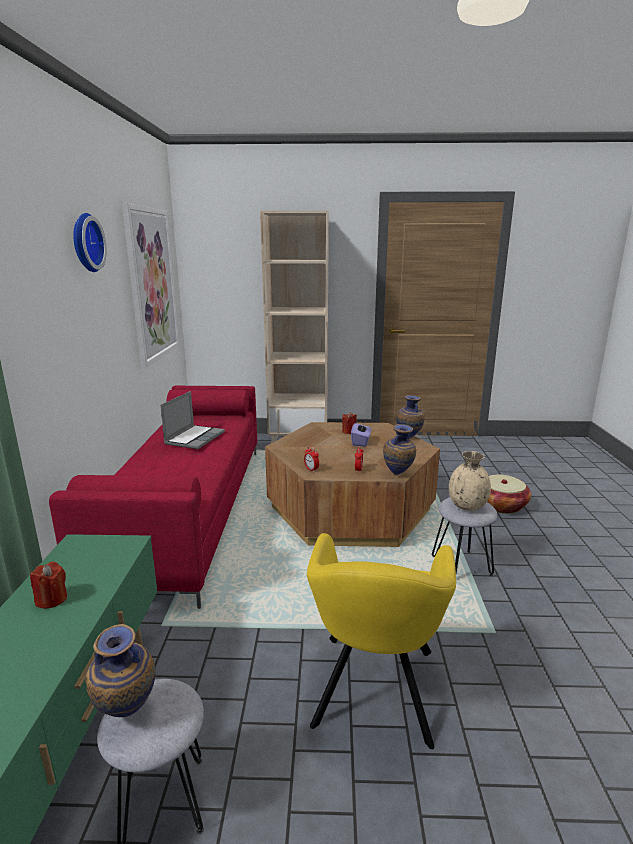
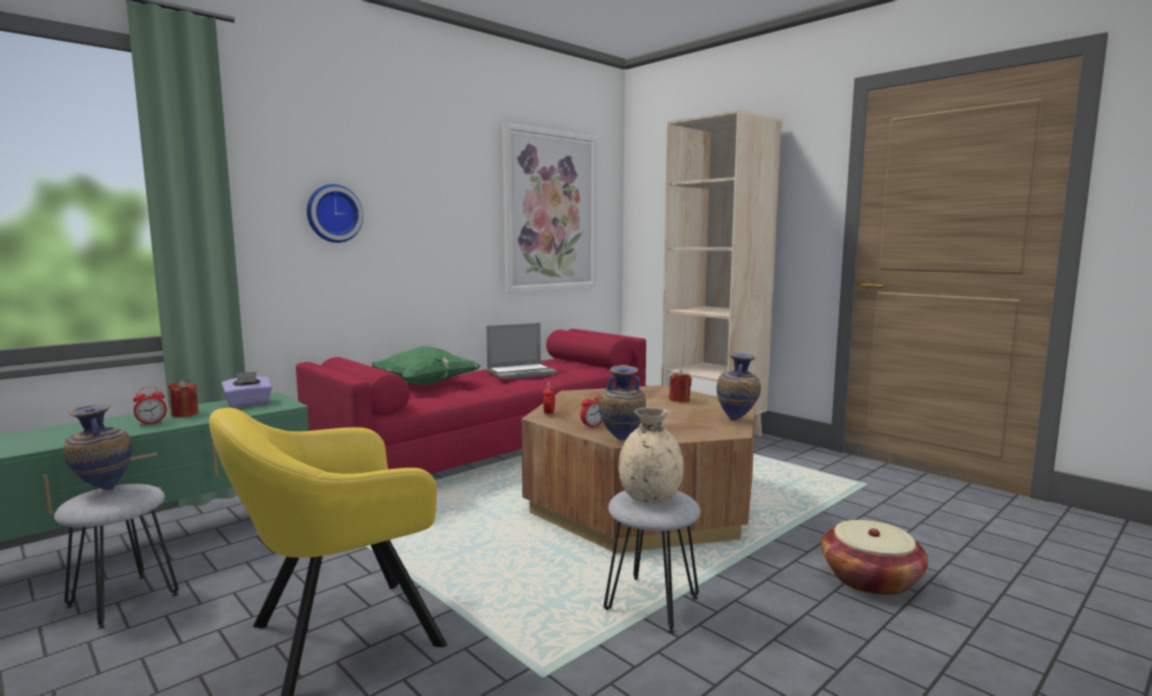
camera: 45 degrees right, 10 degrees down
(51, 626) = (151, 423): none -> alarm clock
(85, 243) = (422, 154): wall clock -> wall clock (333, 213)
(145, 474) = (424, 384): none -> green pillow
(361, 442) = (666, 409): purple tissue box -> purple tissue box (248, 404)

